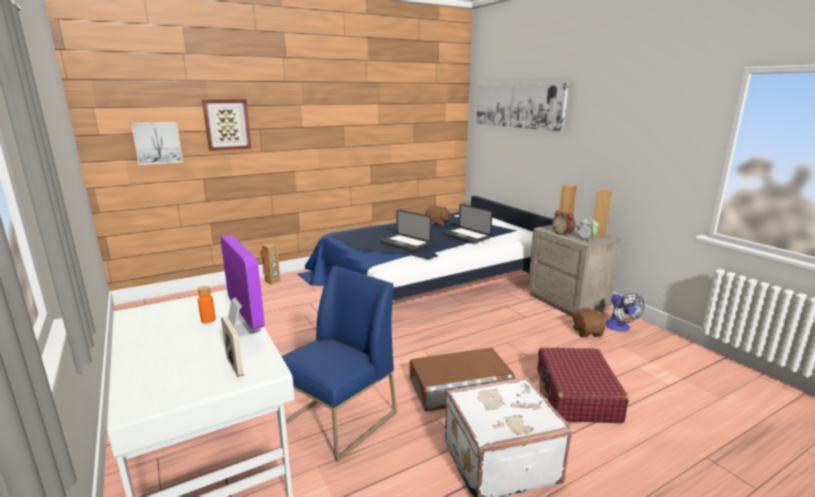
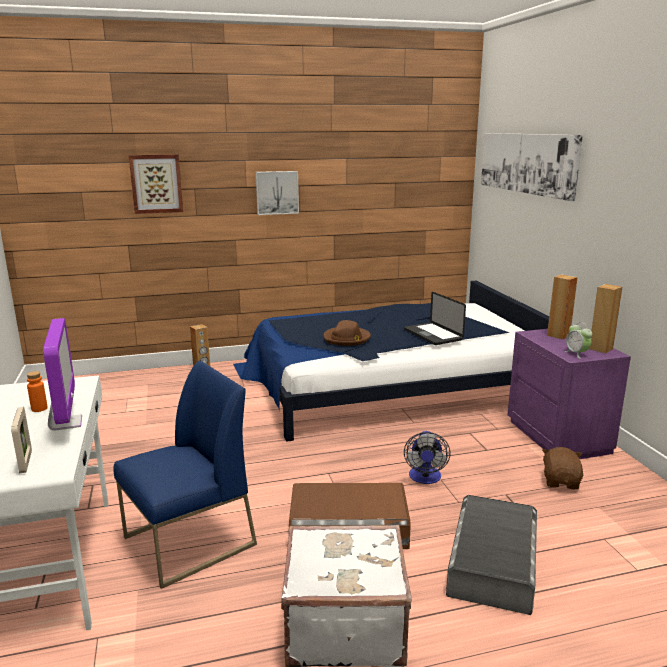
camera: 15 degrees right, 0 degrees up
(157, 143) = (78, 203): picture -> picture (277, 192)
(405, 243) = (347, 338): laptop -> brown hat
(437, 224) = (407, 315): brown plush toy -> none
(563, 233) = (551, 342): alarm clock -> none
(568, 302) = (559, 436): beige nightstand -> purple nightstand
(576, 396) = (493, 562): red suitcase -> grey storage box
(619, 328) = (613, 481): fan -> fan (425, 478)

